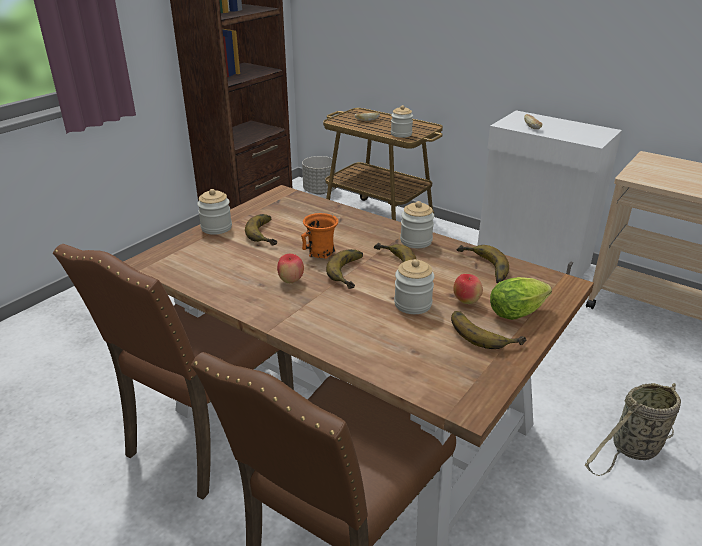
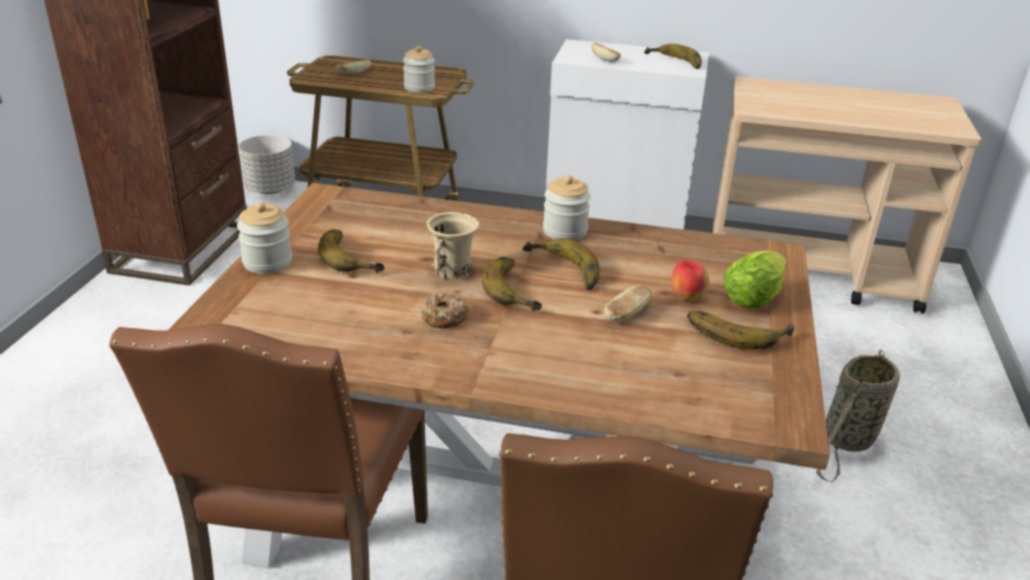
camera: 25 degrees left, 0 degrees up
(291, 281) = (444, 317): apple -> donut
(321, 252) = (453, 270): orange mug -> beige mug
(412, 304) = (627, 314): jar -> bread
(481, 268) = (670, 251): banana -> banana (673, 62)

